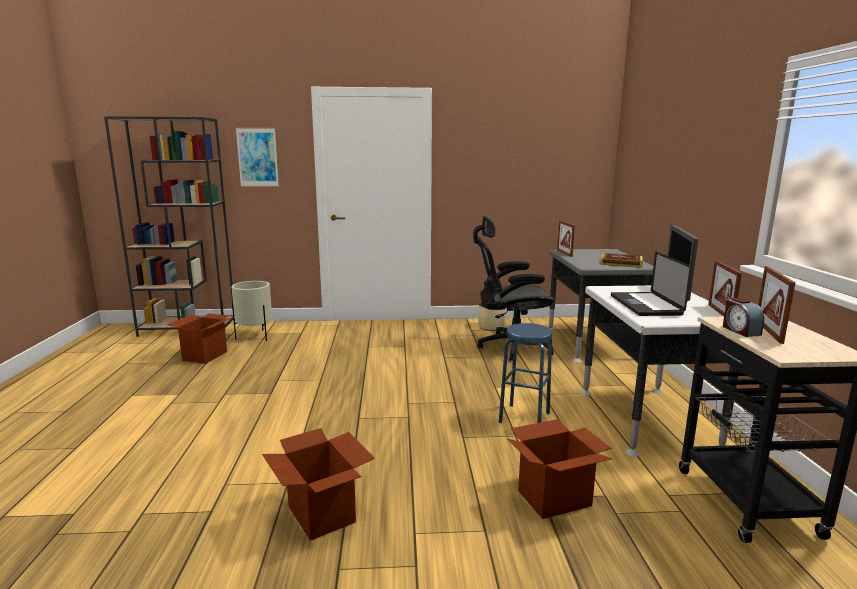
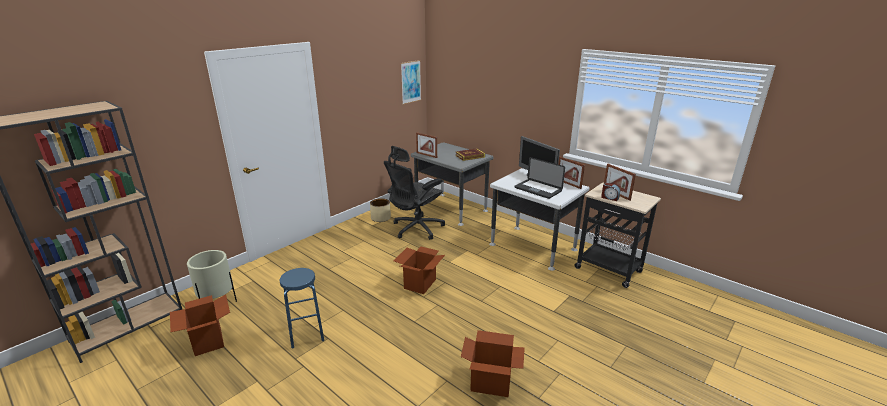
camera: 45 degrees left, 10 degrees up
(257, 157) = (160, 131): picture -> picture (411, 82)
(524, 417) = (489, 273): blue stool -> blue stool (306, 334)
(554, 498) = (557, 308): cardboard box -> cardboard box (420, 283)

